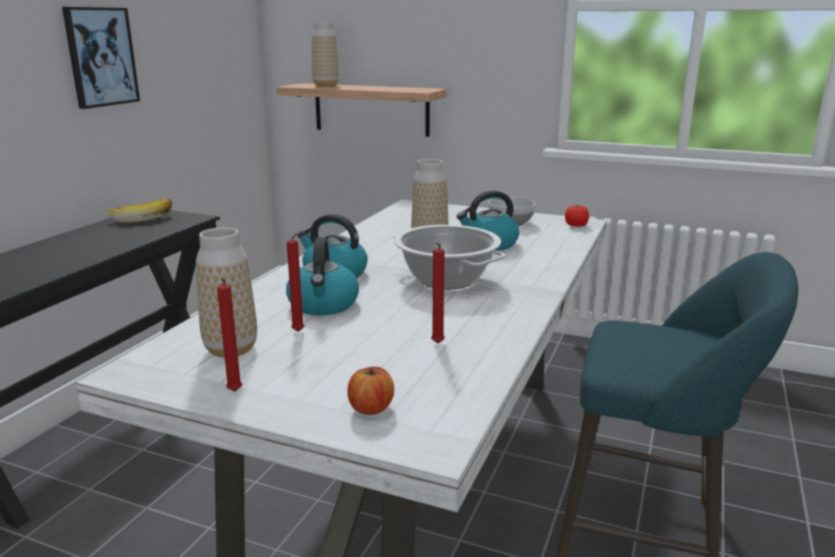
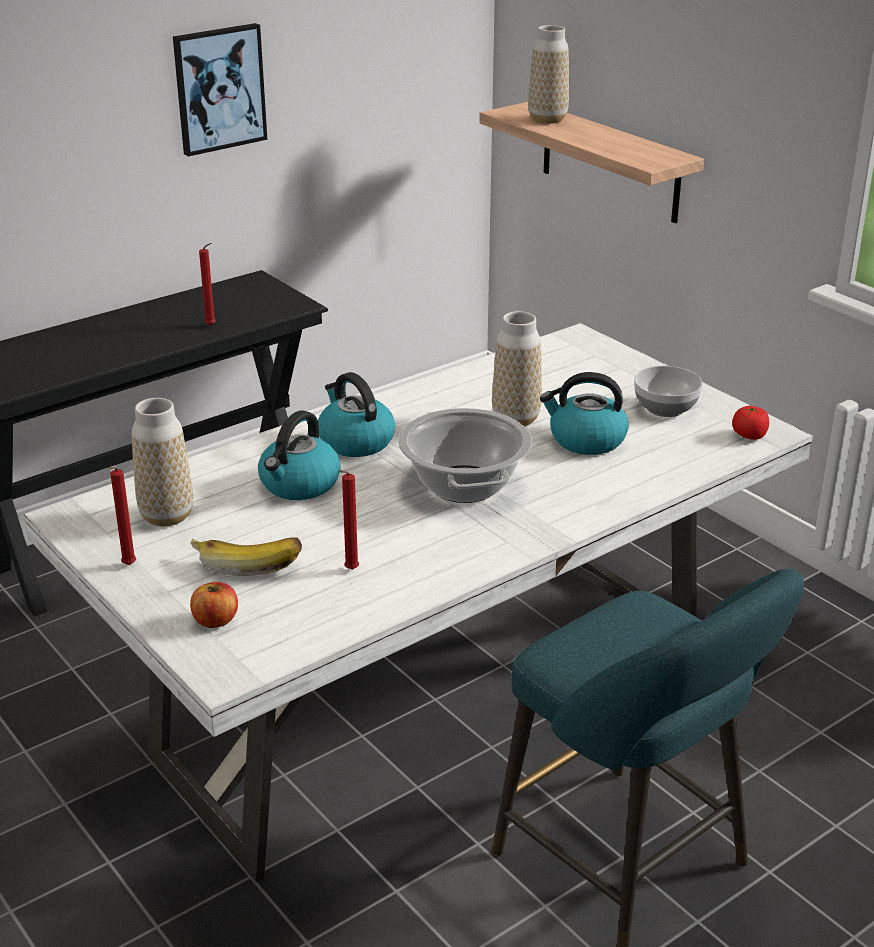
camera: 30 degrees right, 10 degrees up
(141, 218) = (240, 293): banana -> banana (249, 562)
(300, 331) = (244, 513): red candle -> red candle (212, 326)

